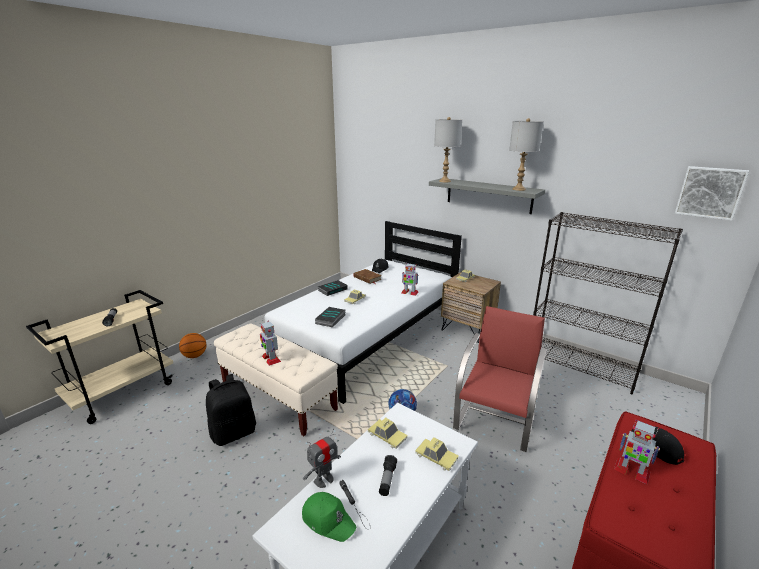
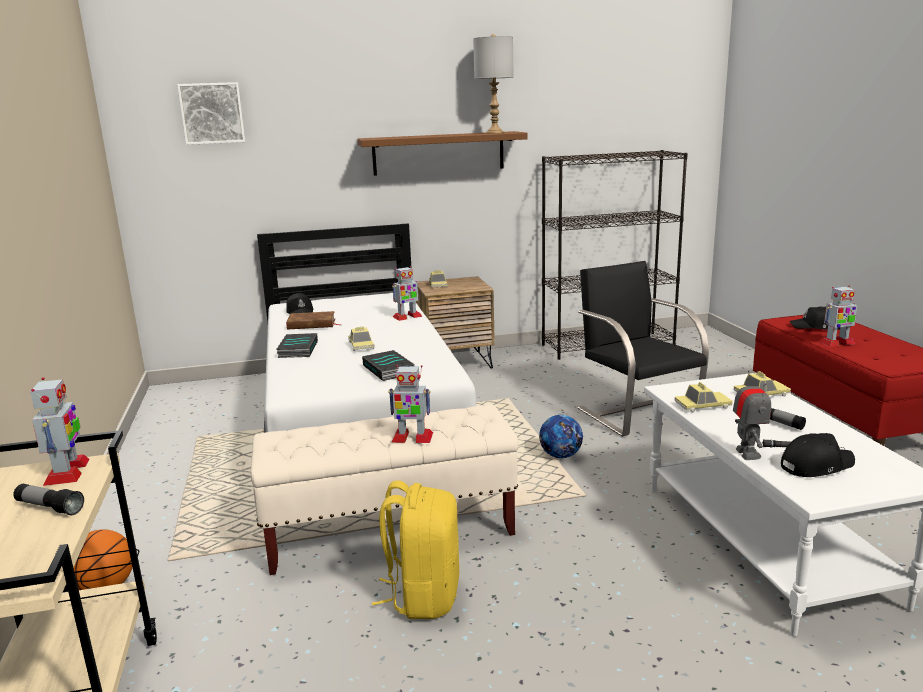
camera: 50 degrees left, 5 degrees down
(140, 309) = (67, 472): none -> toy robot
(234, 432) = (423, 595): black backpack -> yellow backpack
(328, 520) = (816, 465): green cap -> black cap
(444, 181) = (382, 138): grey table lamp -> none
(488, 195) = (438, 153): grey shelf -> brown shelf
(495, 420) = (636, 412): red chair -> black chair
(710, 192) = (674, 107): picture -> picture (212, 113)

